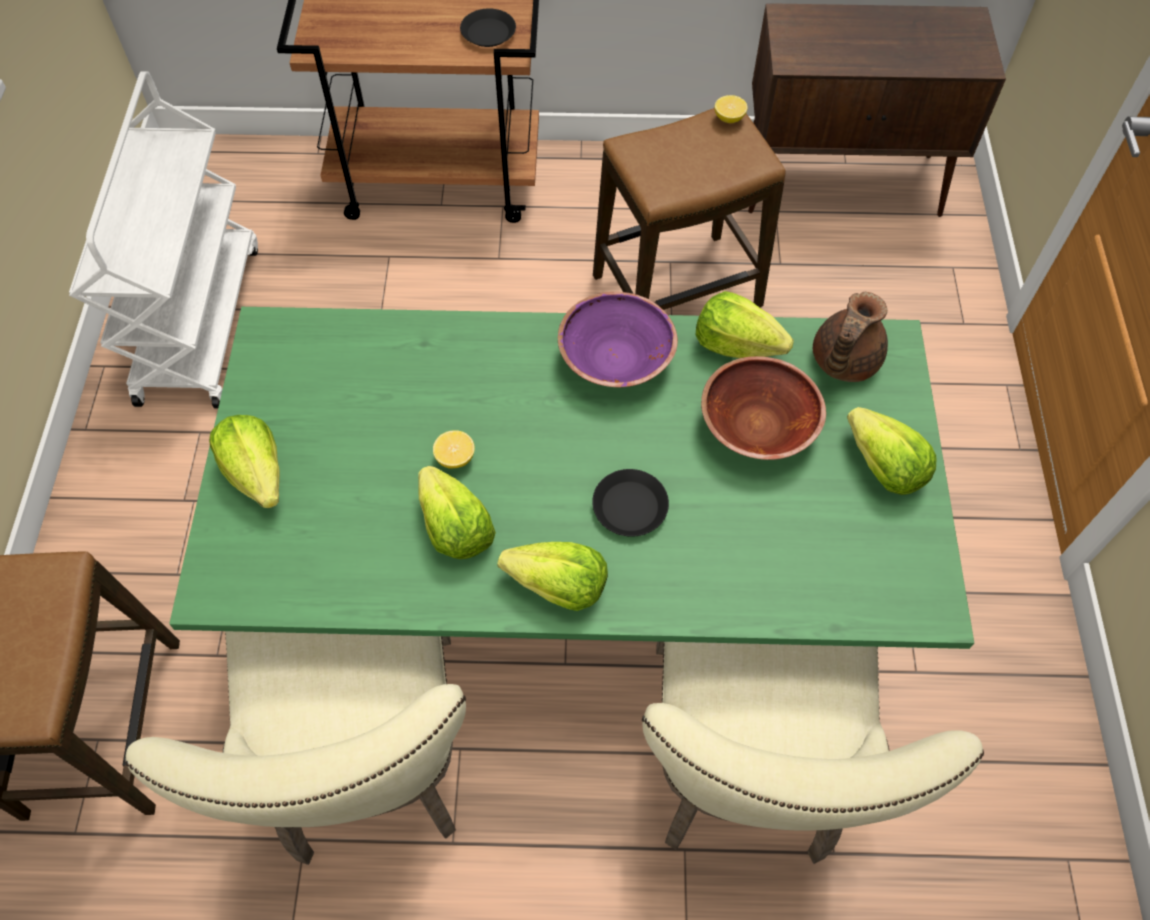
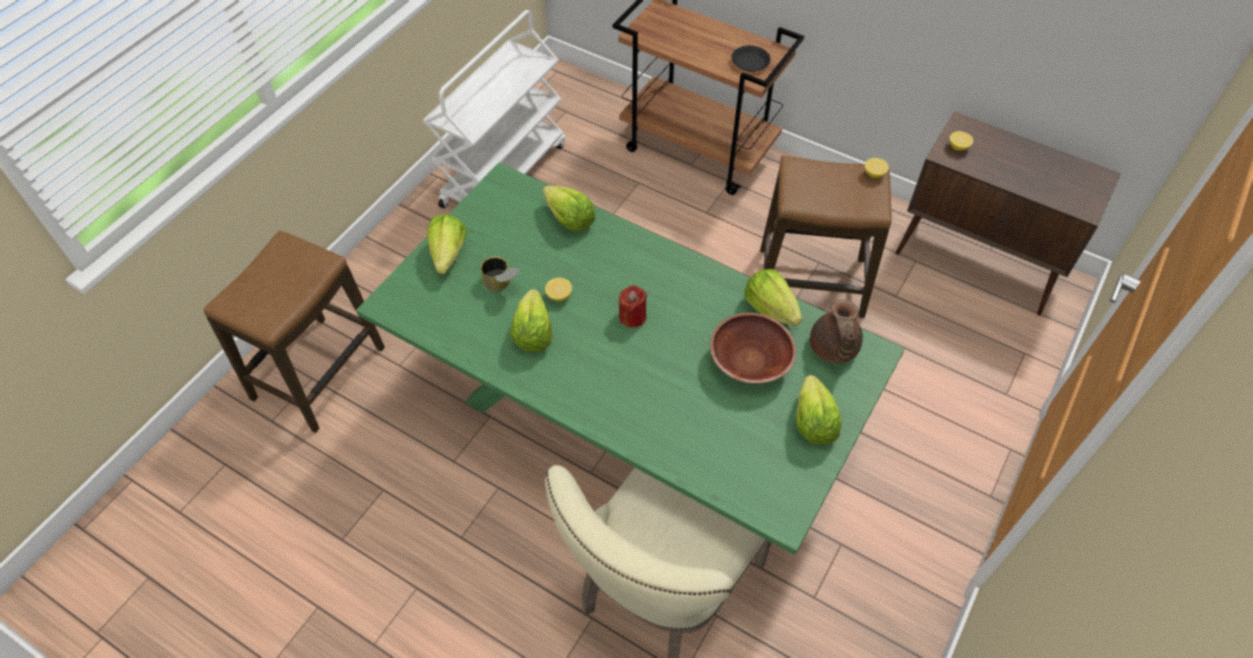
camera: 30 degrees right, 5 degrees down
(365, 481) = (502, 285): none -> can
(370, 762) = (444, 468): beige chair -> none
(558, 587) = (568, 392): lettuce -> lettuce (569, 219)
(572, 439) = (632, 316): none -> red candle
(615, 359) = (689, 284): purple bowl -> none
(630, 506) = (640, 369): black plate -> none
(800, 46) = (958, 147): none -> lemon
(842, 361) = (833, 349): brown teapot -> brown teapot turned 60 degrees counterclockwise

